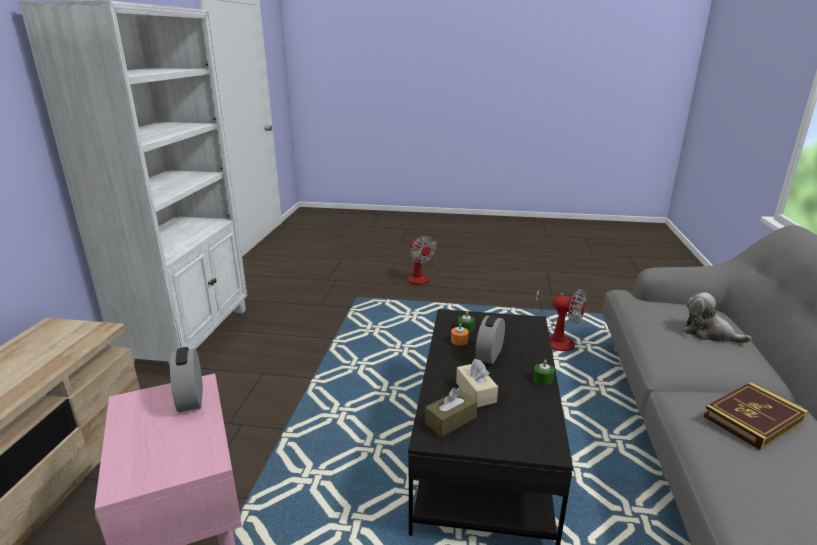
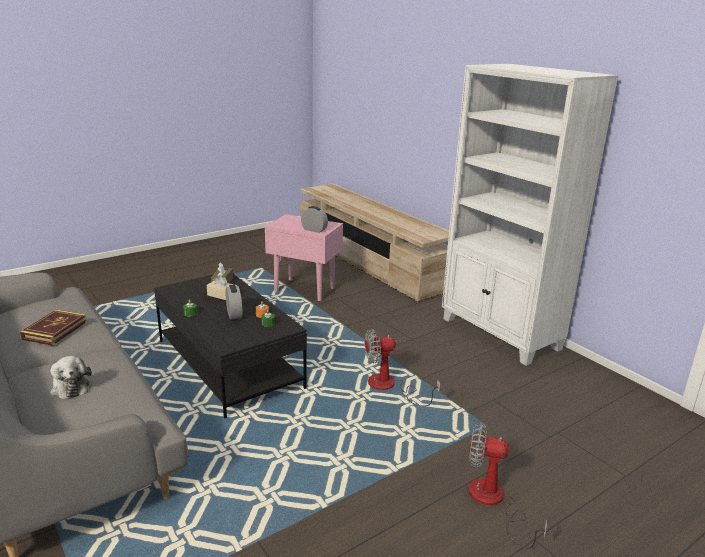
camera: 135 degrees right, 0 degrees up
(556, 338) = (241, 481): fan -> fan (390, 386)
(709, 333) = (70, 387): plush toy -> plush toy turned 60 degrees clockwise

